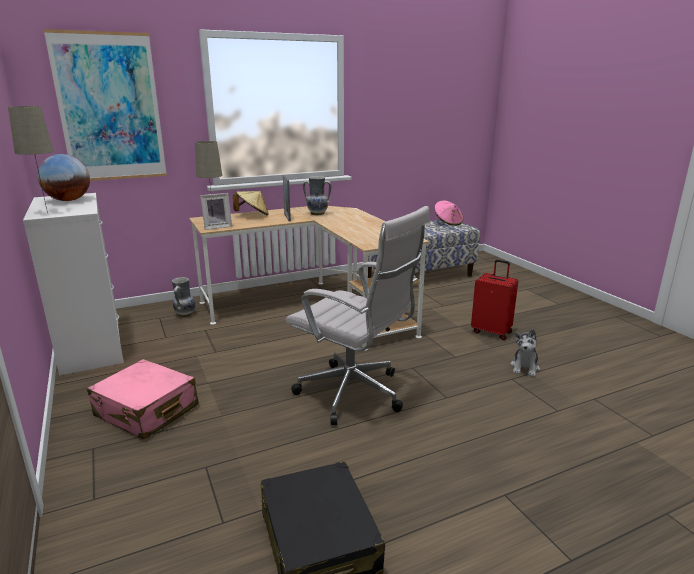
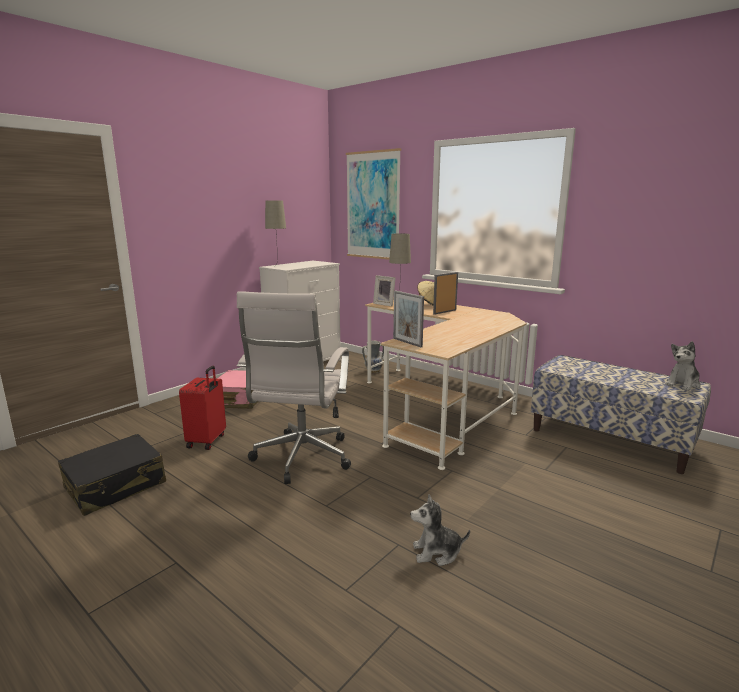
camera: 65 degrees right, 5 degrees down
(68, 200) = (311, 263): globe -> none
(317, 213) = (475, 316): vase -> none
(374, 243) = (407, 342): none -> picture frame
(448, 223) = (682, 384): pink hat -> plush toy
(492, 332) = (512, 514): red suitcase -> red suitcase (207, 441)

